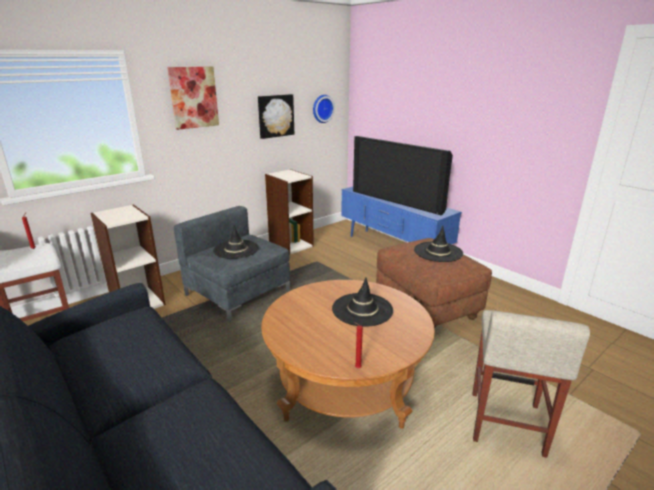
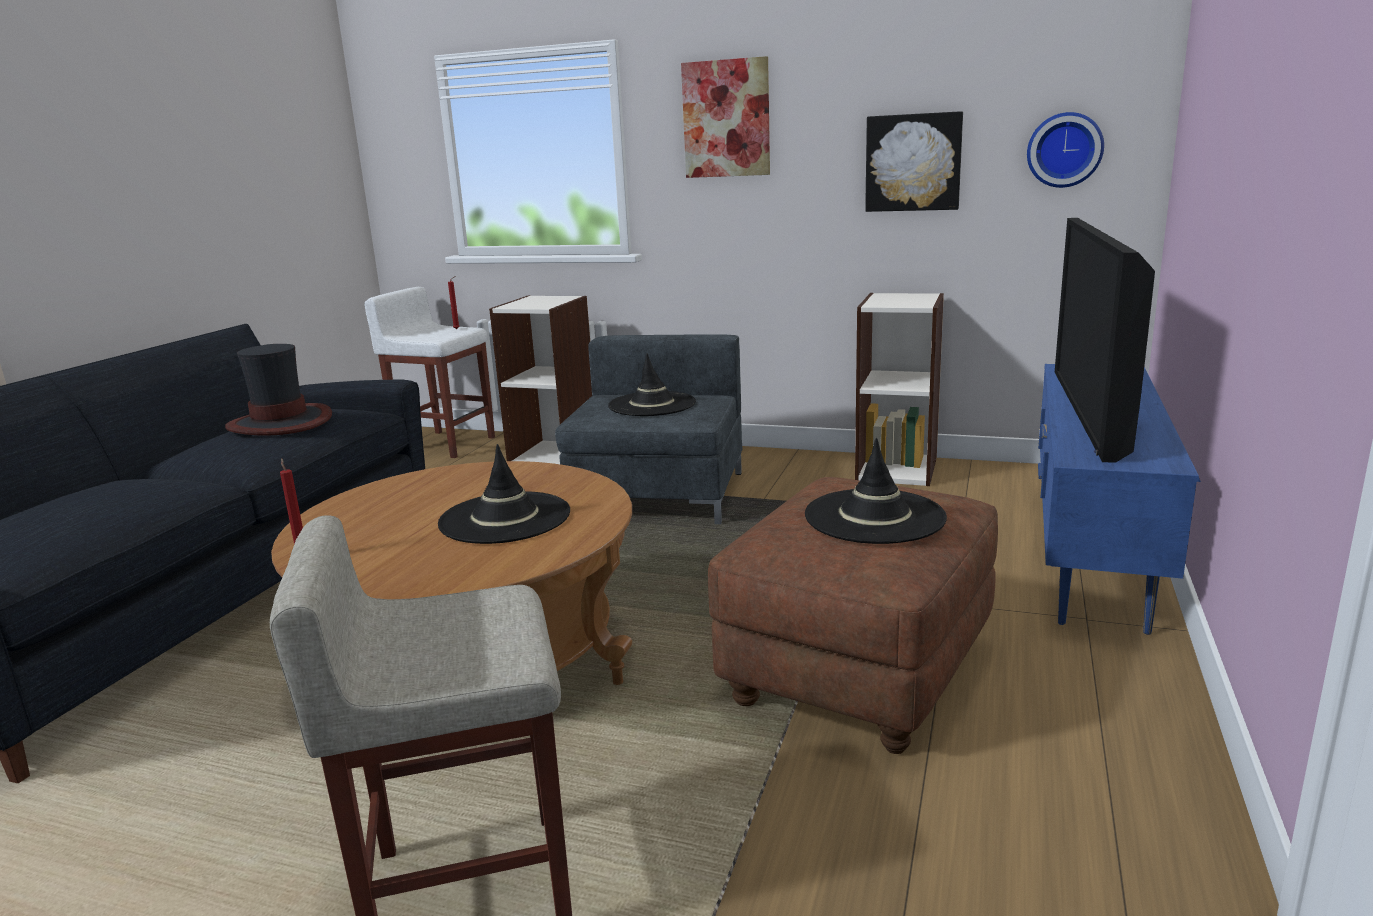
camera: 60 degrees right, 5 degrees down
(126, 340) = (281, 423): none -> hat

